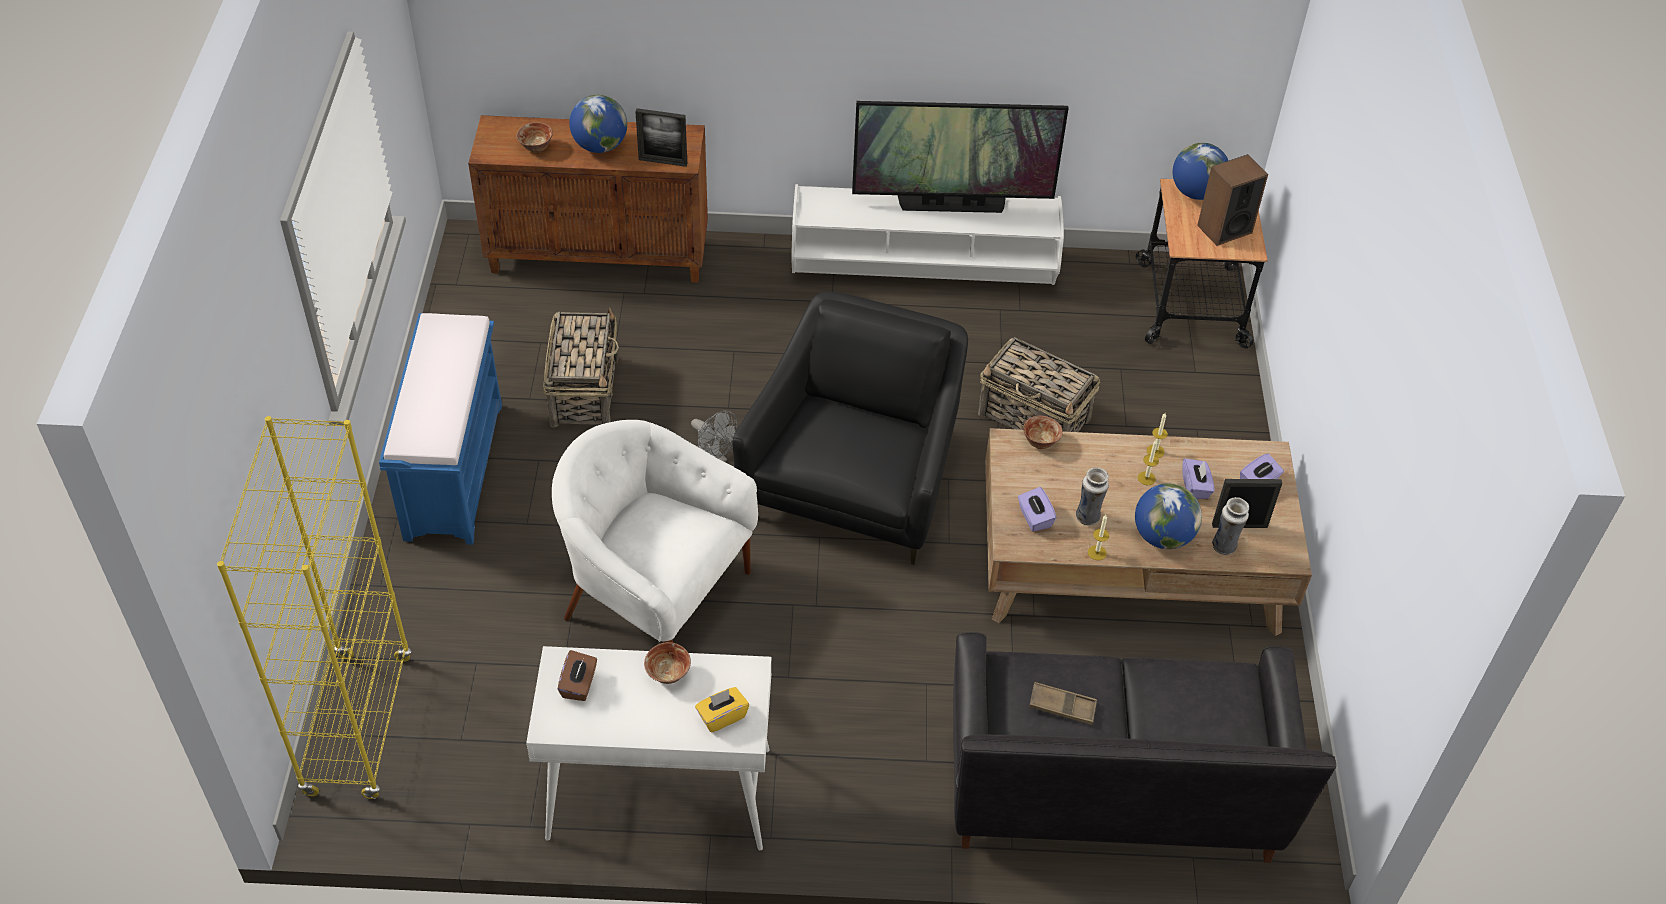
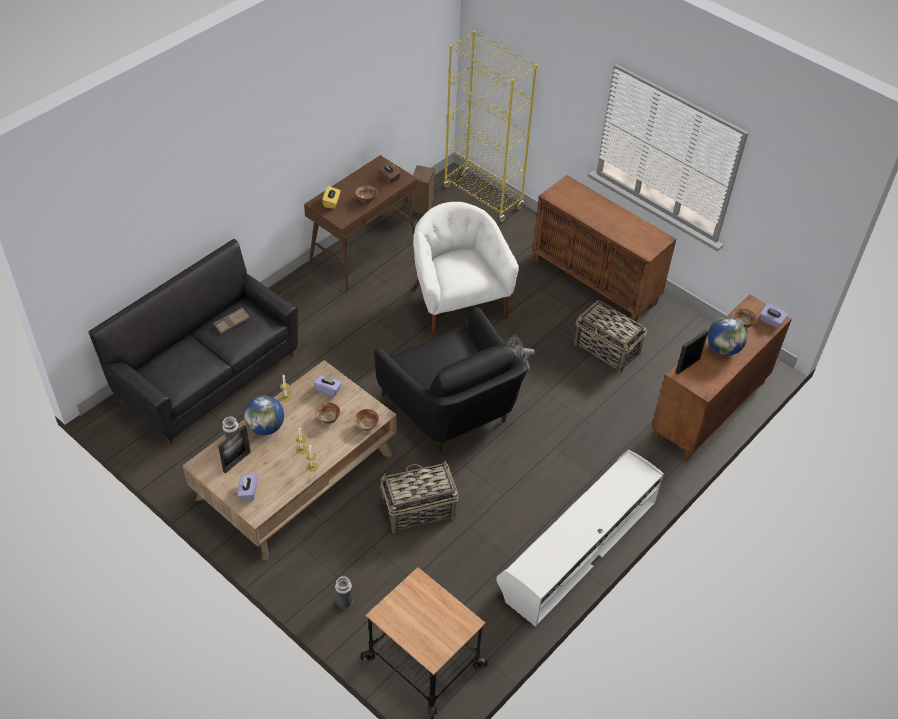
camera: 130 degrees right, 0 degrees up
(453, 469) = (595, 282): blue bench -> brown cabinet
(655, 596) = (457, 303): white armchair -> white armchair turned 90 degrees counterclockwise
(658, 794) = (363, 252): white console table -> brown console table
(952, 204) = (582, 537): television -> none
(1075, 485) = (328, 419): none -> bowl
(1088, 517) = (307, 409): vase -> vase (344, 603)
(1195, 487) = (275, 464): purple tissue box -> purple tissue box (771, 321)
(1196, 193) = (454, 630): globe -> none
(1224, 229) = (410, 616): speaker -> speaker (422, 206)

